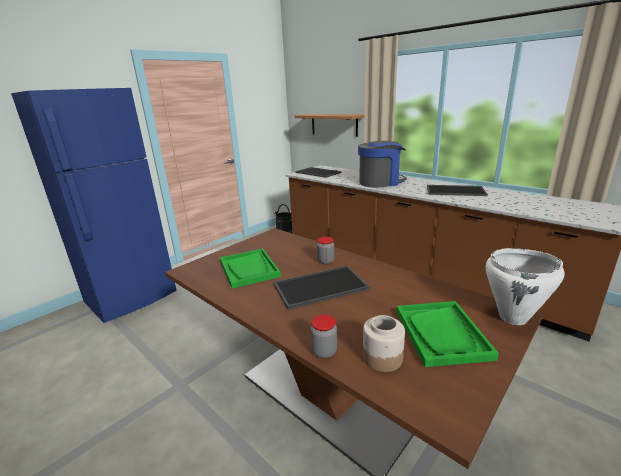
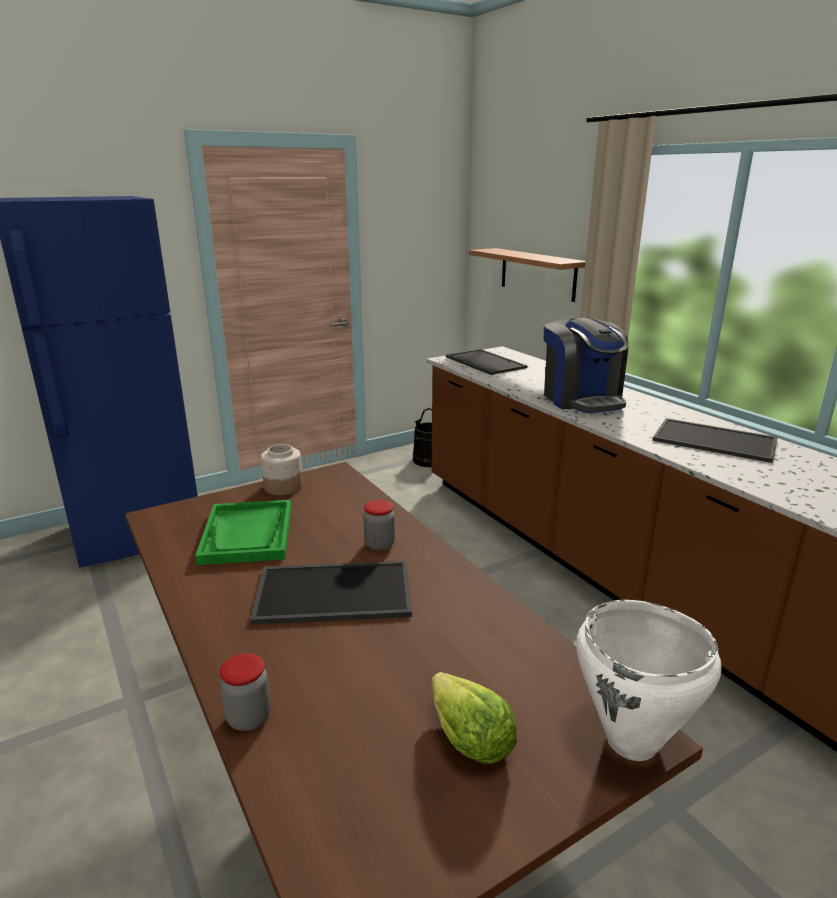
camera: 15 degrees right, 0 degrees up
(380, 182) = (582, 399): coffee machine -> coffee machine turned 75 degrees clockwise
(382, 358) = (330, 757): jar -> jar (283, 487)
(441, 334) = (468, 738): green tray -> lettuce

